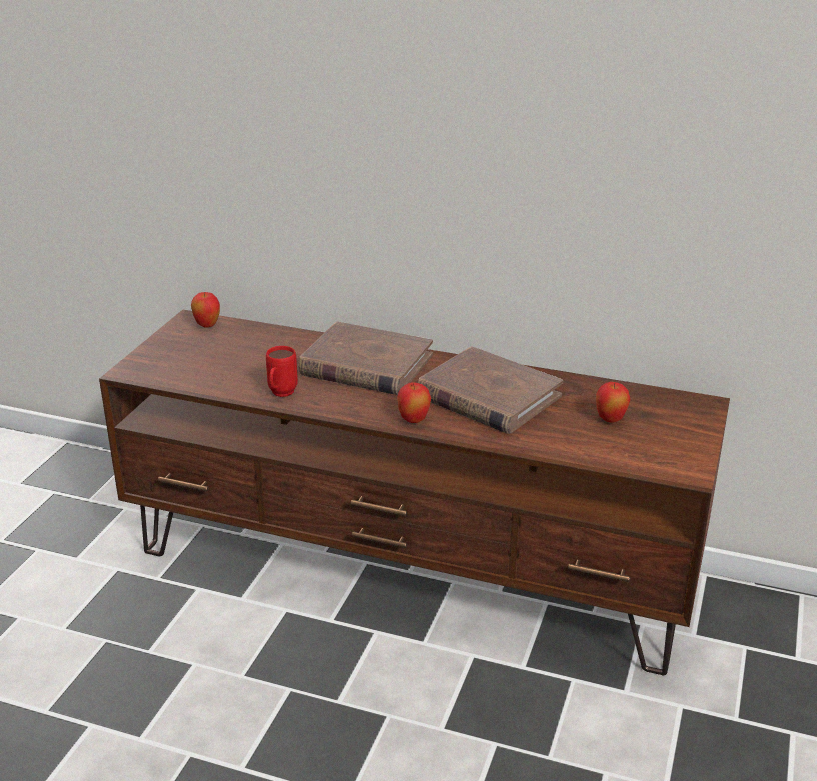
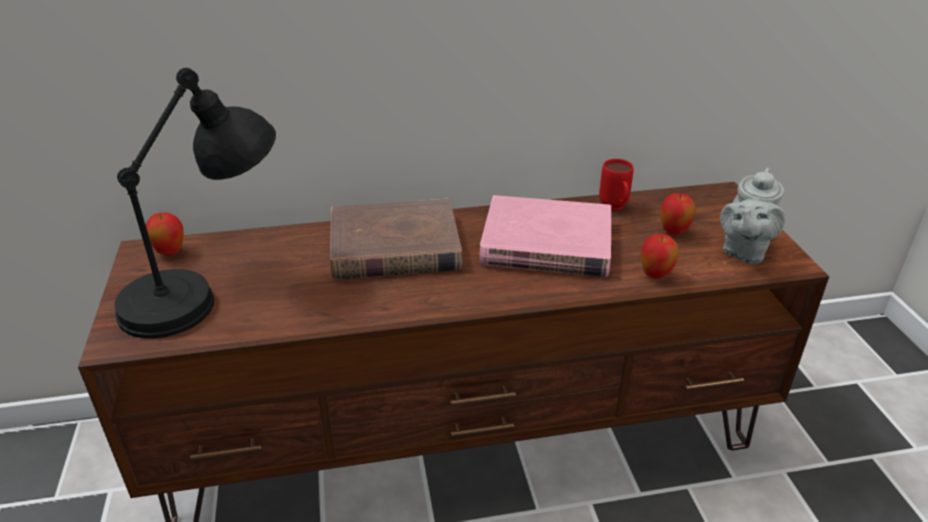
camera: 30 degrees left, 5 degrees up
(210, 357) = (208, 291): none -> black table lamp
(280, 395) = (335, 311): red mug -> red mug (615, 209)
(413, 420) = (505, 293): apple -> apple (655, 275)
(488, 396) = (546, 243): brown book -> pink book
(656, 451) = (743, 251): none -> grey teapot

